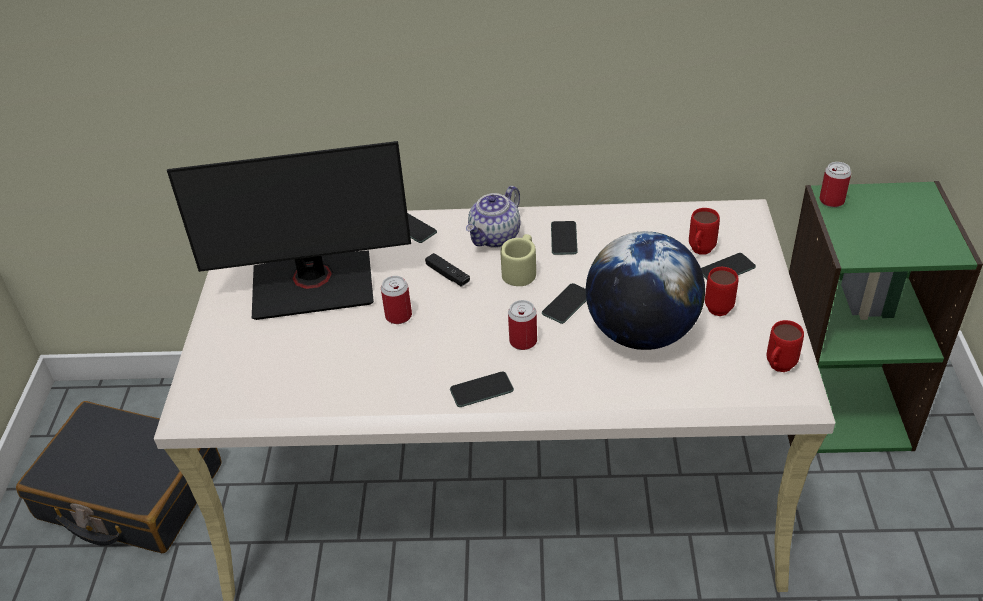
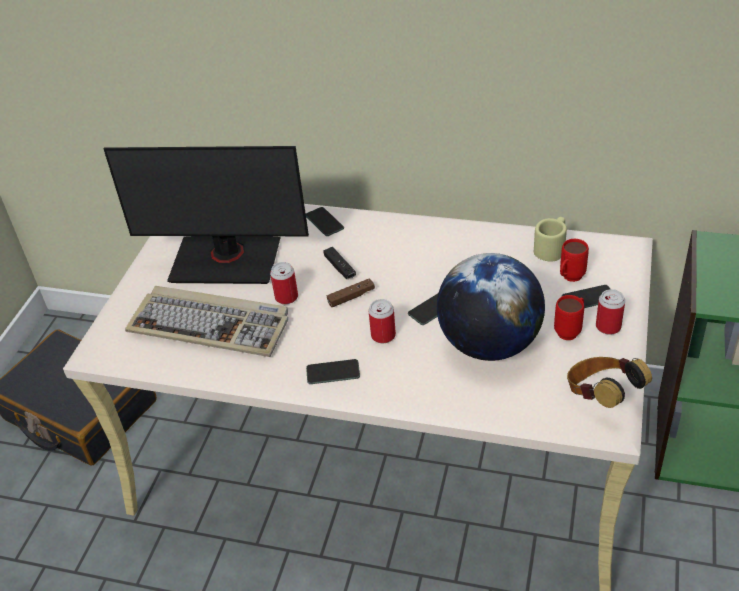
camera: 15 degrees right, 0 degrees up
(321, 360) = (211, 325): none -> keyboard
(472, 305) = (351, 297): none -> brown game controller
(495, 237) = (392, 240): teapot -> none
(521, 270) = (404, 273): beige mug -> beige mug (551, 248)
(564, 238) = (451, 249): phone -> none
(777, 368) = (601, 396): red mug -> headphones
(831, 201) = (711, 248): can -> can (608, 326)

